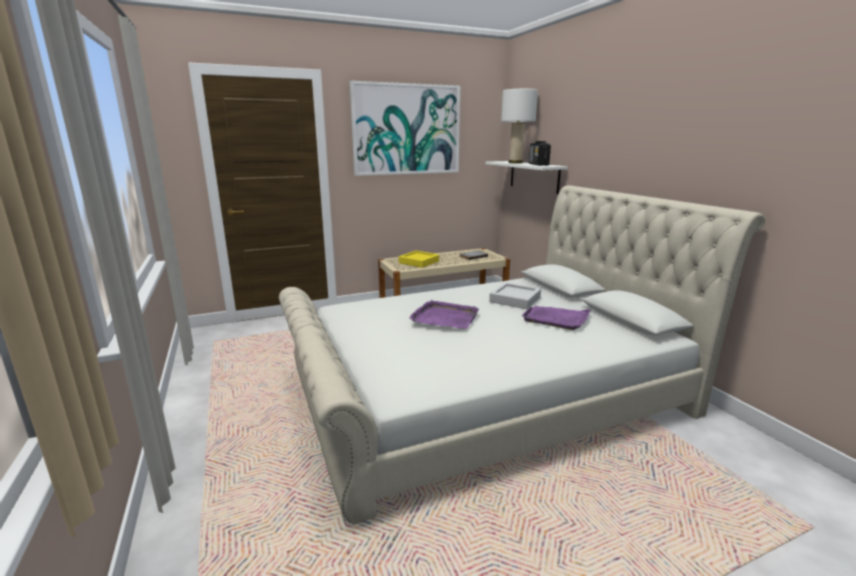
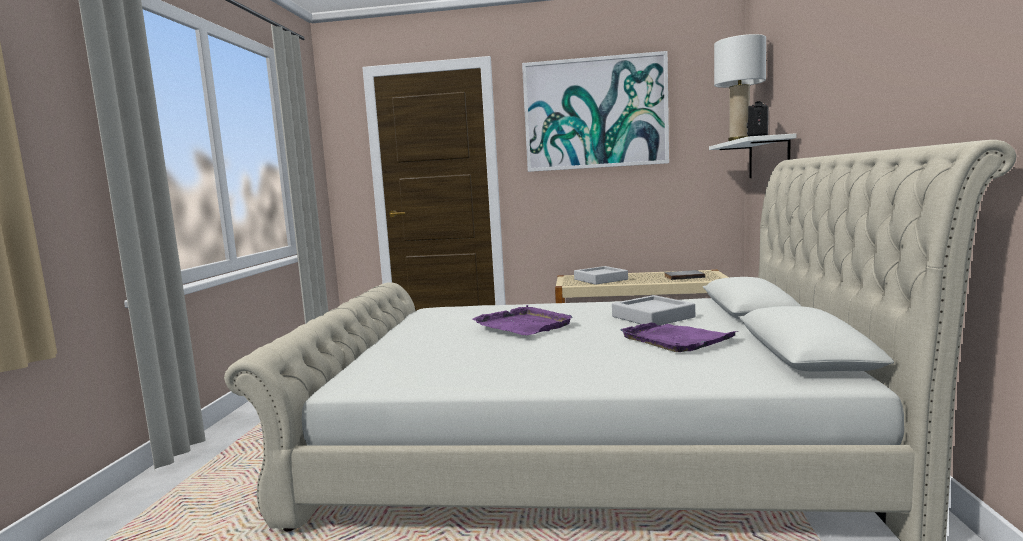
camera: 30 degrees right, 10 degrees down
(419, 262) = (600, 279): yellow tray -> grey tray

